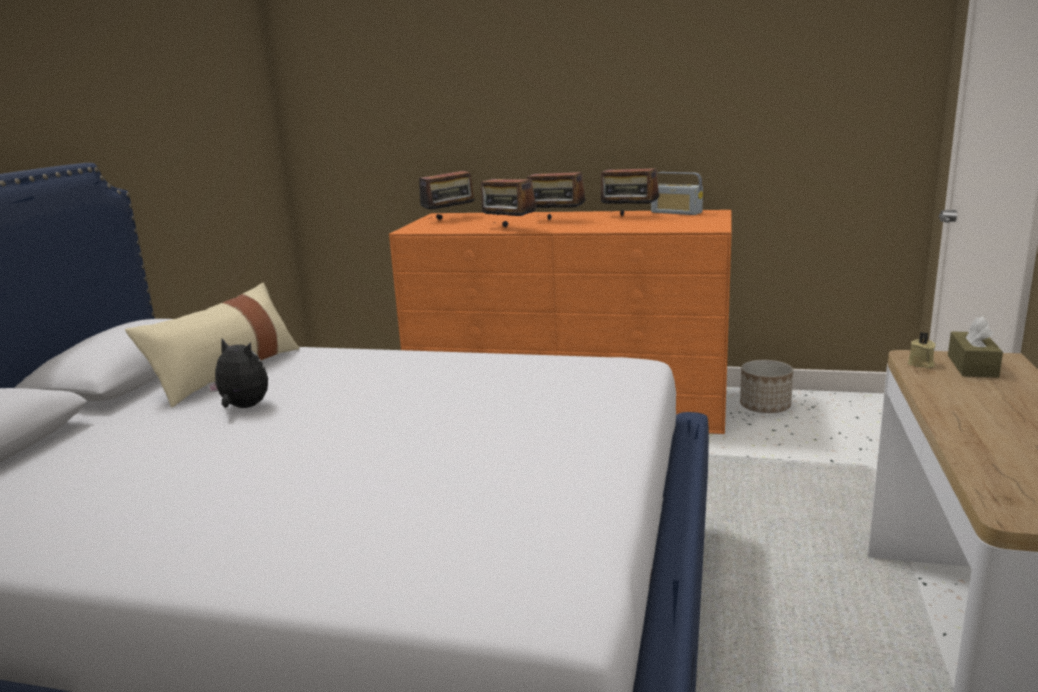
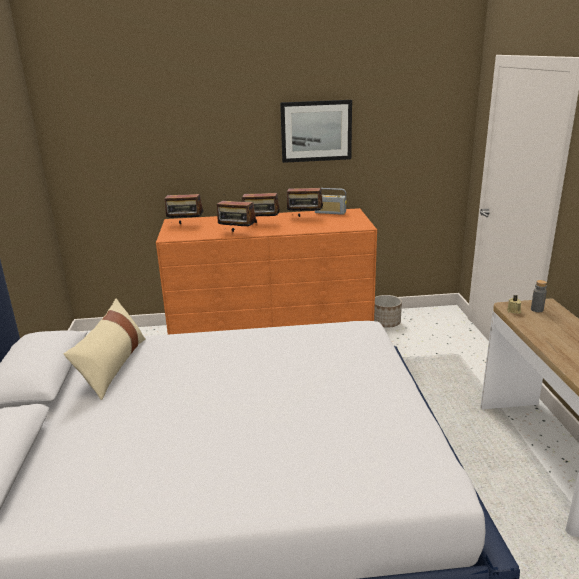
camera: 20 degrees left, 5 degrees up
(243, 407) = (152, 392): plush toy -> none
(450, 219) = (185, 225): radio -> radio turned 60 degrees clockwise
(660, 80) = (316, 131): none -> picture
(972, 366) = (537, 309): brown tissue box -> grey bottle

